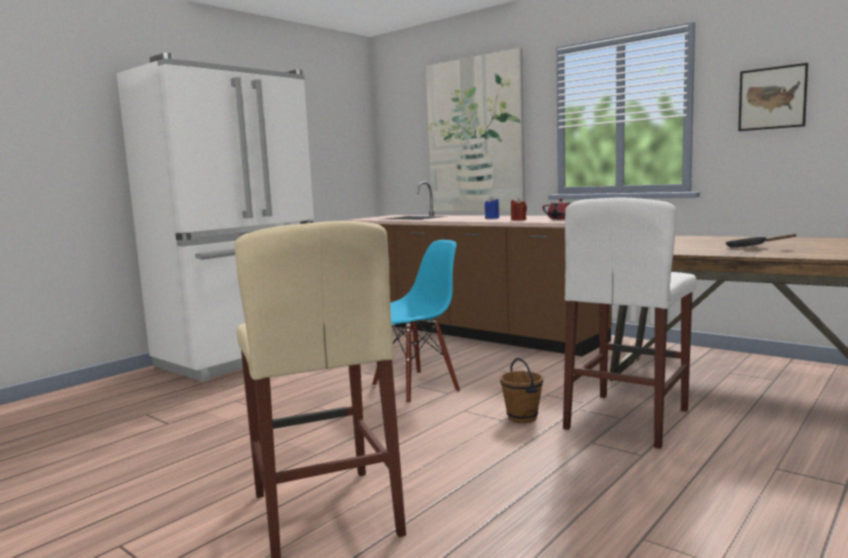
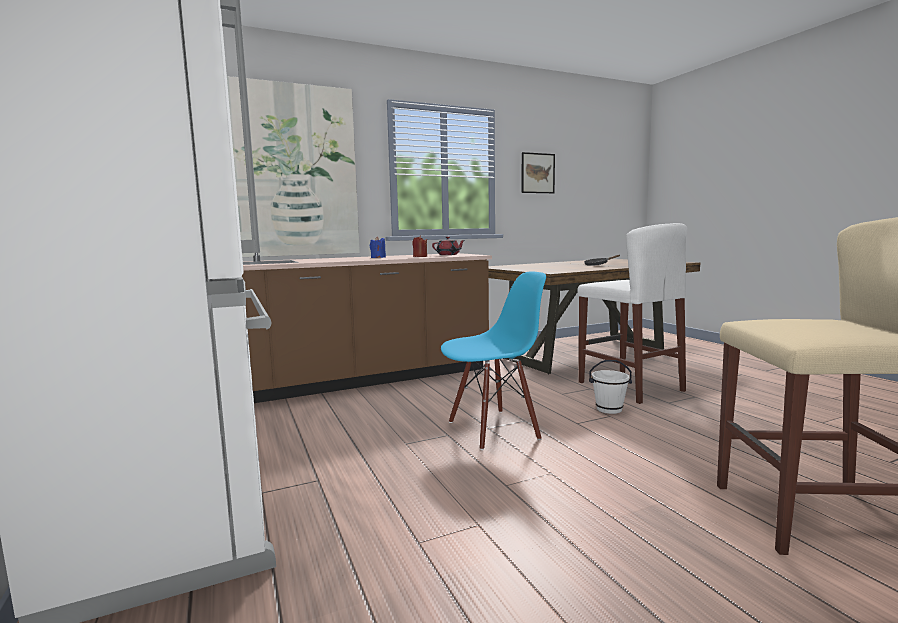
camera: 65 degrees left, 0 degrees up
(415, 387) = (493, 429): blue chair -> blue chair turned 75 degrees clockwise
(522, 418) = (609, 409): brown bucket -> white bucket

